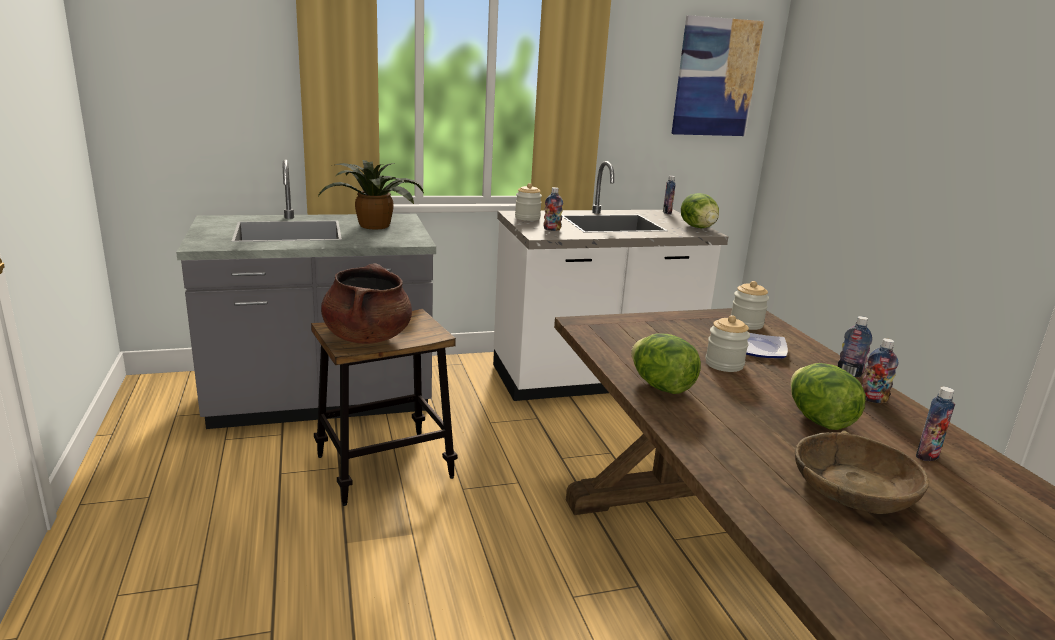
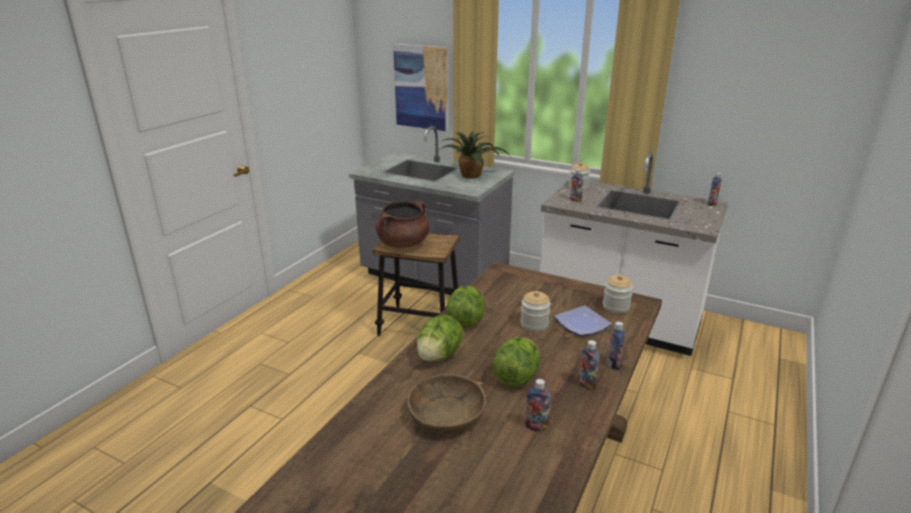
camera: 45 degrees right, 5 degrees up
(698, 227) = (706, 223): lettuce -> lettuce (439, 355)
(715, 78) = (800, 86): picture -> picture (421, 87)

